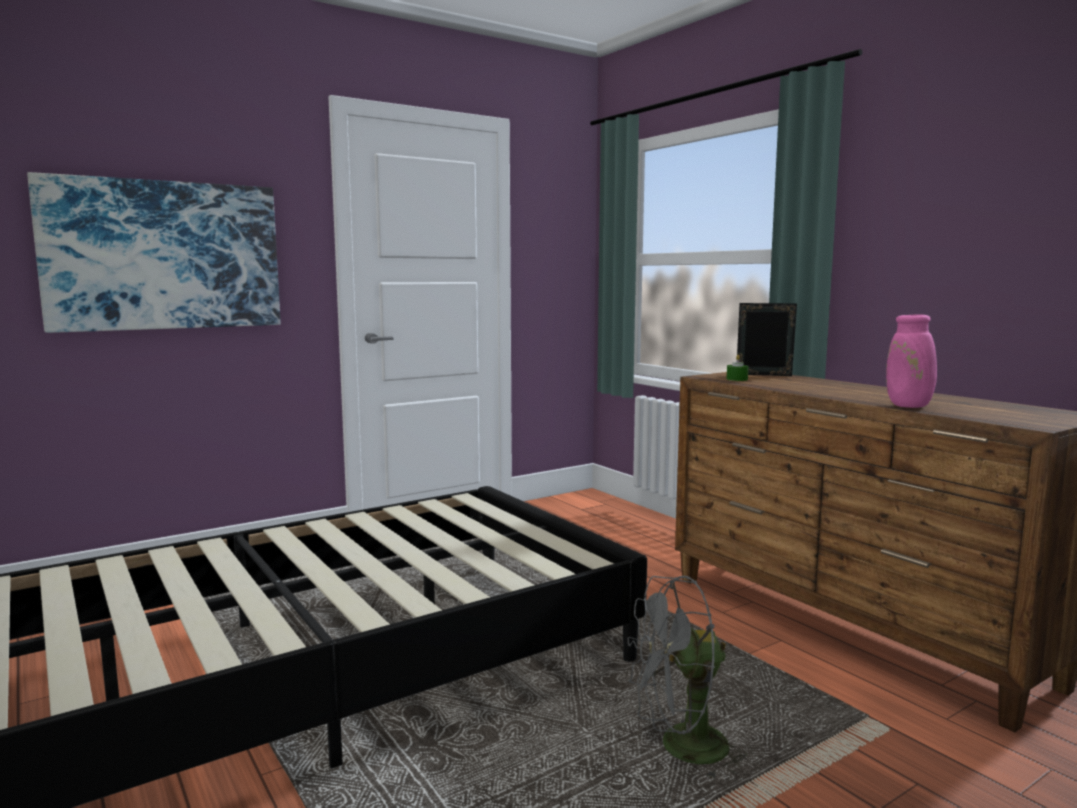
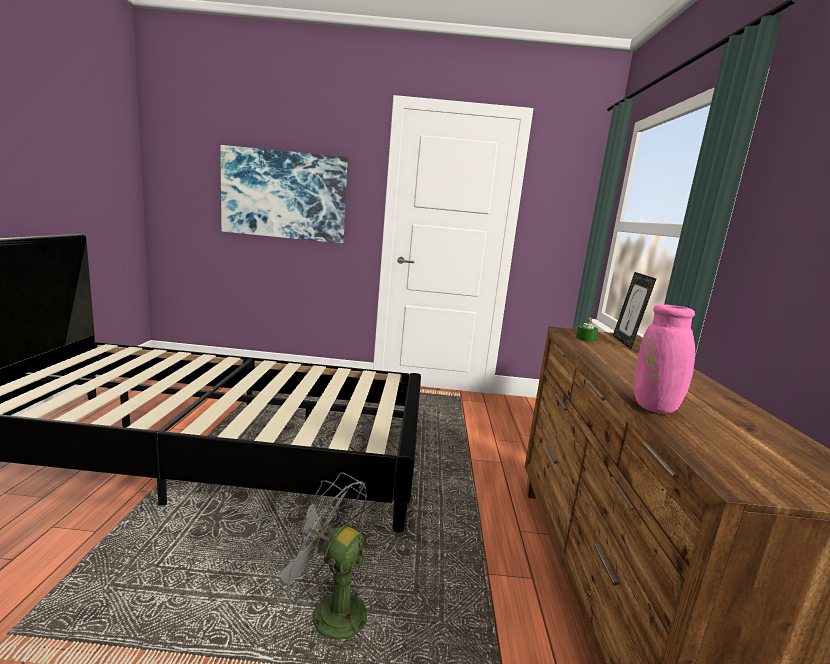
camera: 35 degrees right, 5 degrees up
(764, 375) = (625, 342): picture frame -> picture frame turned 135 degrees counterclockwise

